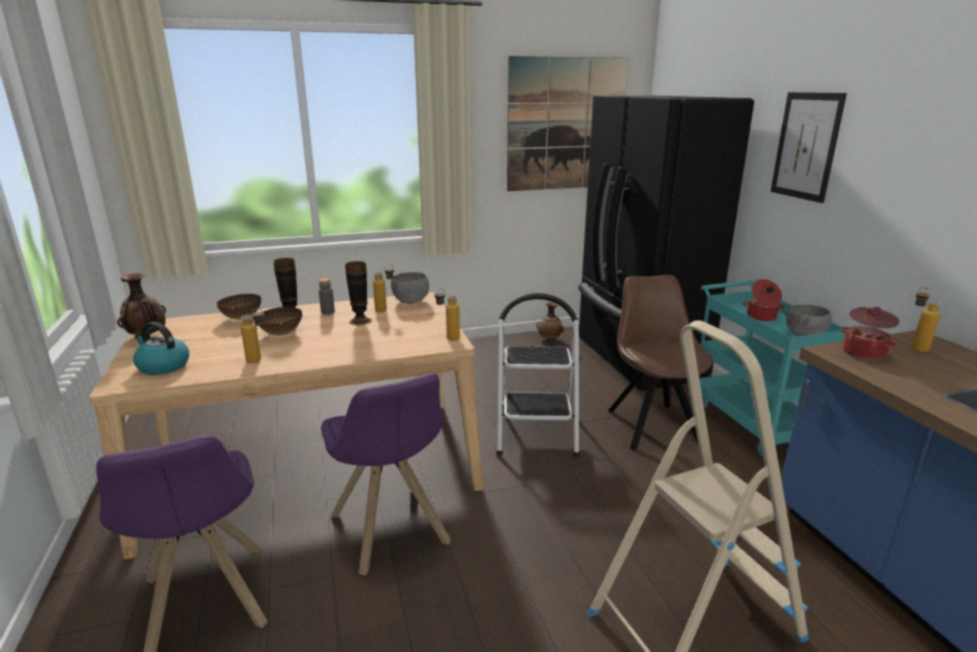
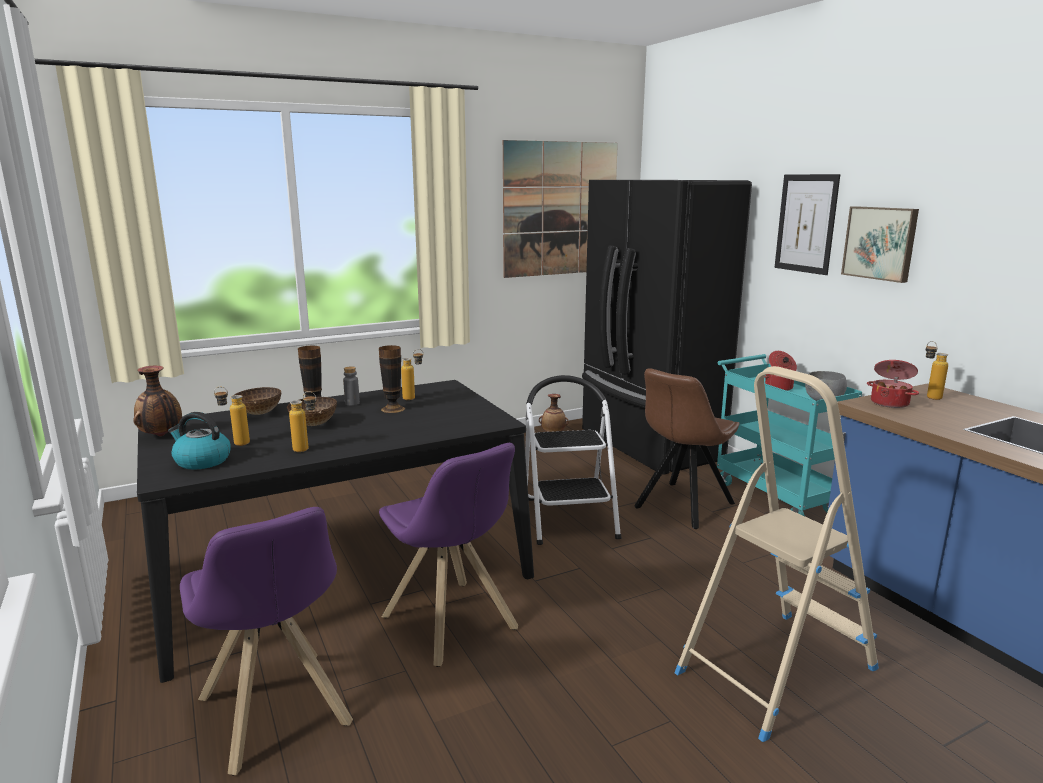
camera: 10 degrees left, 5 degrees down
(314, 466) = (343, 573): beige dining table -> black dining table
(410, 302) = (435, 389): grey bowl -> none
(447, 338) = (494, 418): bottle -> bottle (235, 444)
(652, 425) = (683, 505): brown chair -> brown chair turned 120 degrees counterclockwise
(883, 171) = (880, 243): none -> picture

